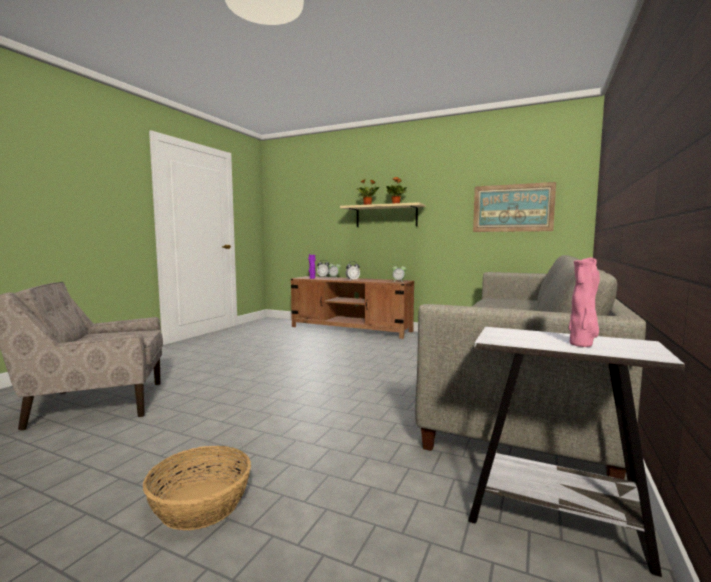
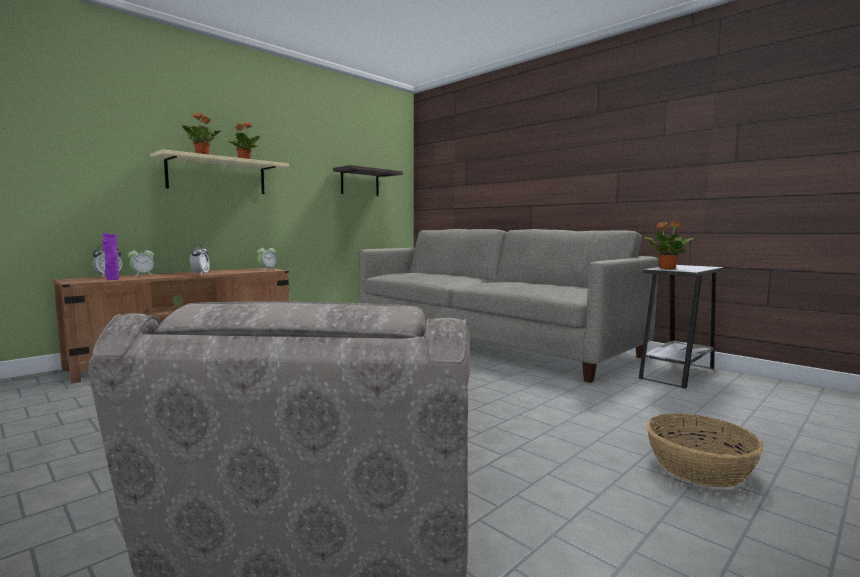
camera: 70 degrees left, 0 degrees up
(506, 333) = (666, 269): none -> potted plant
(512, 208) = (360, 183): picture -> shelf
(582, 345) = (694, 267): pink vase -> none

